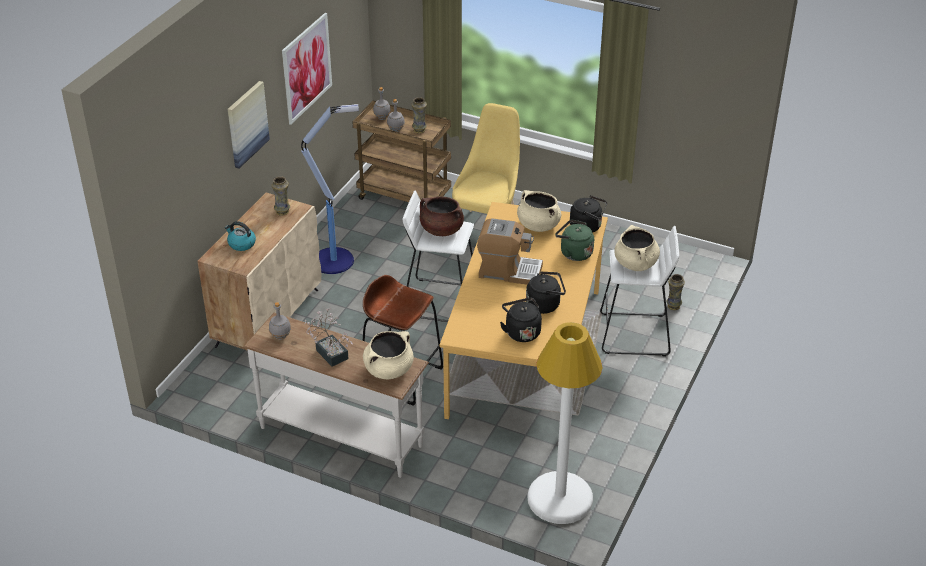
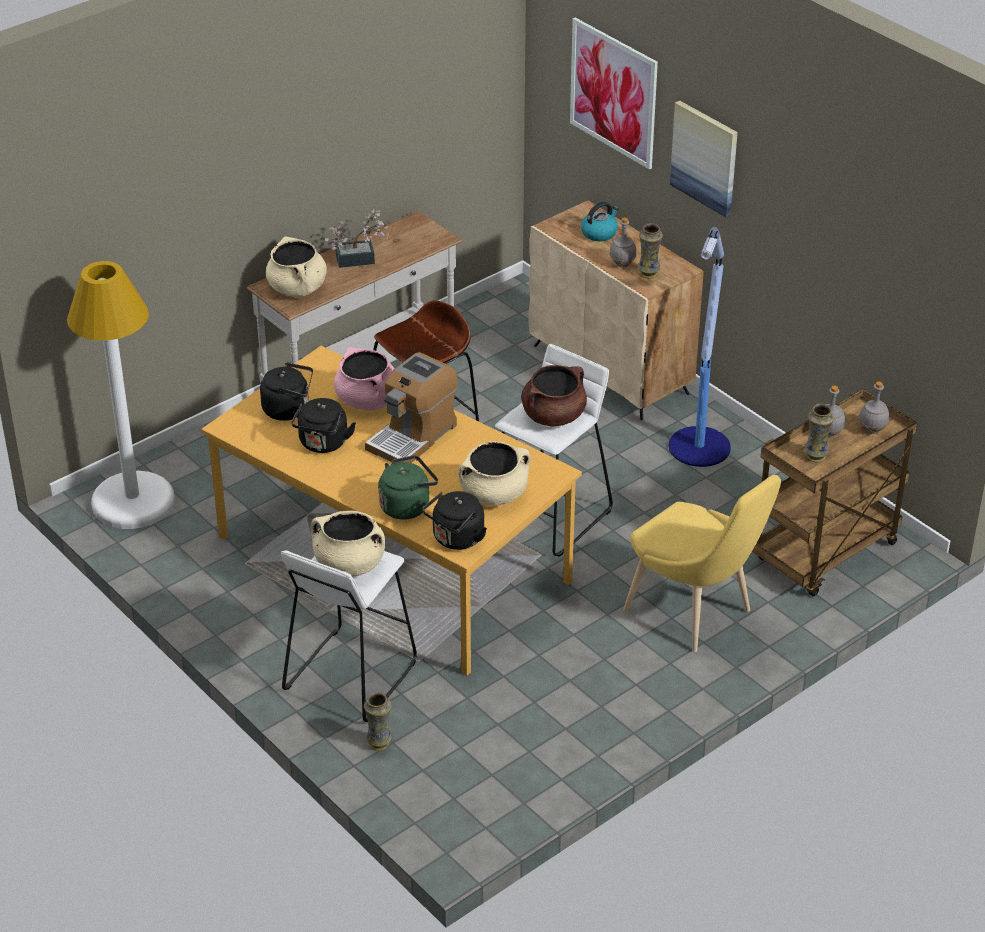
camera: 115 degrees right, 0 degrees up
(281, 336) = (413, 234): grey bottle -> grey bottle (622, 264)
(307, 68) = (827, 225): picture -> picture (613, 92)
(486, 301) = (367, 400): none -> pink cooking pot

